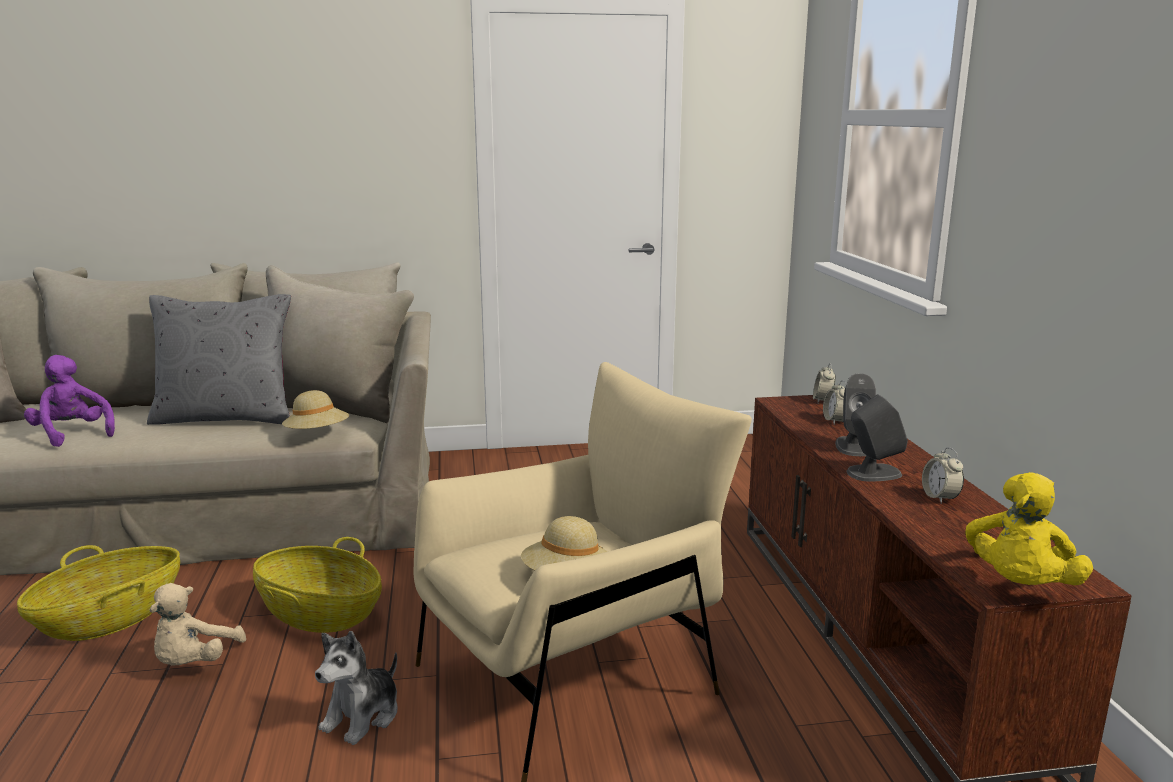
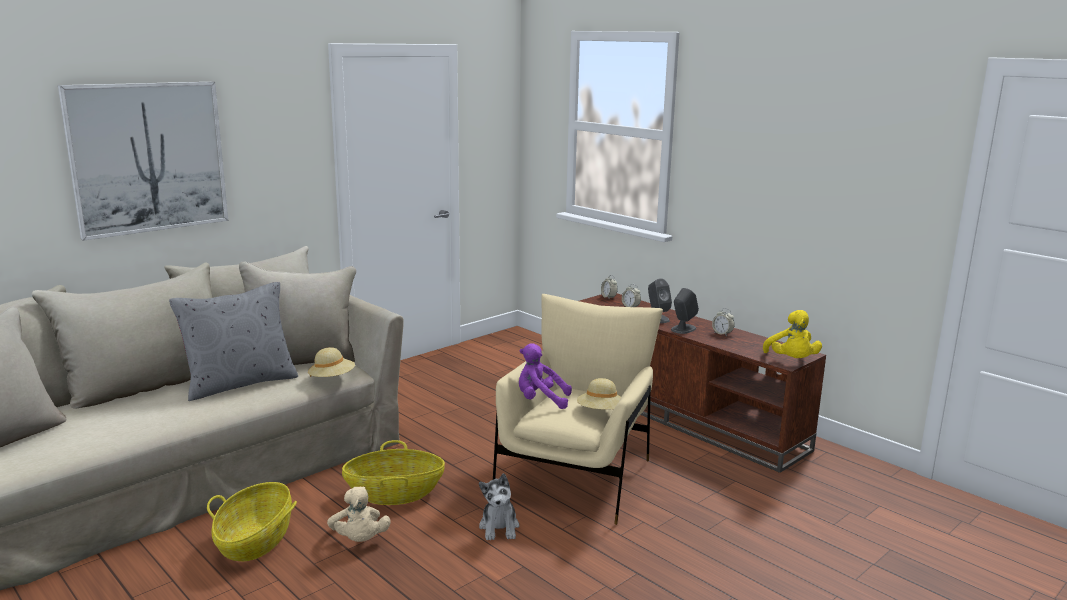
camera: 35 degrees left, 0 degrees up
(72, 434) = (140, 421): purple plush toy -> purple plush toy (540, 401)
(219, 132) = (148, 157): none -> picture

